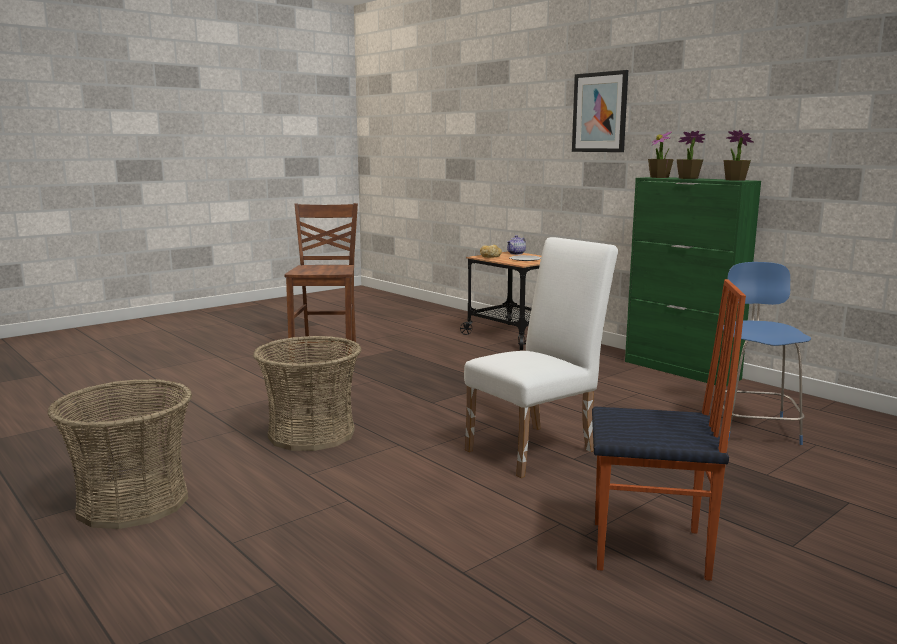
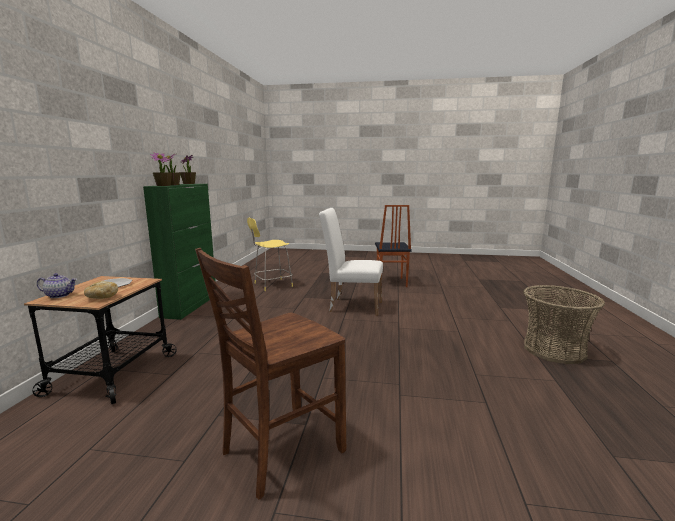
camera: 130 degrees left, 0 degrees up
(311, 434) = (432, 351): basket -> none
(600, 112) = (87, 128): picture -> none
(650, 551) = (390, 282): chair -> chair turned 150 degrees counterclockwise
(754, 428) = (272, 285): blue stool -> yellow stool

